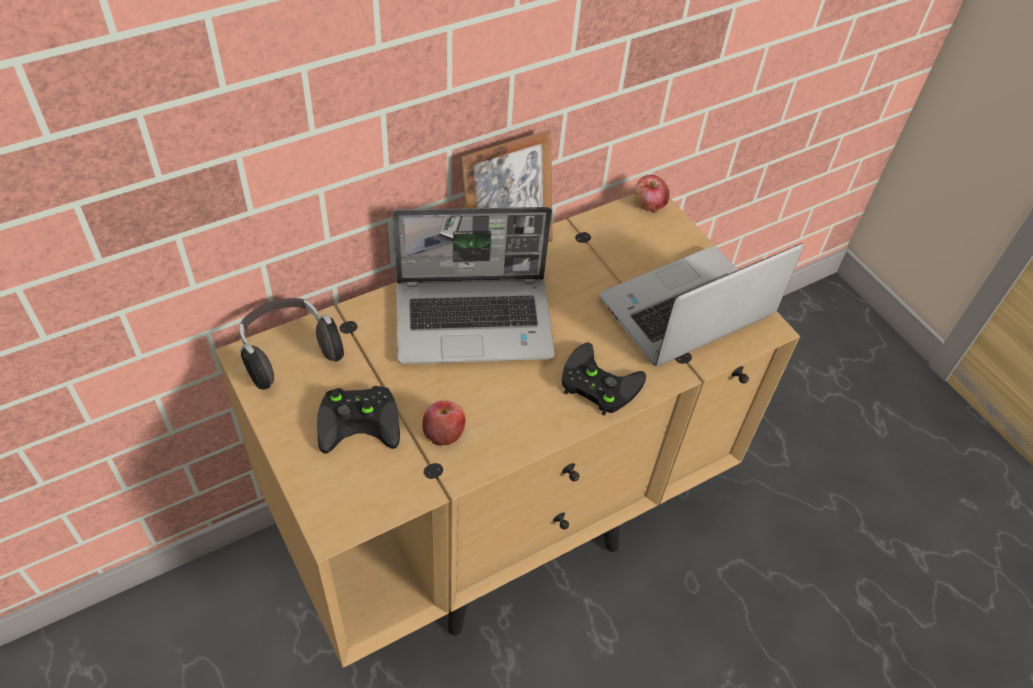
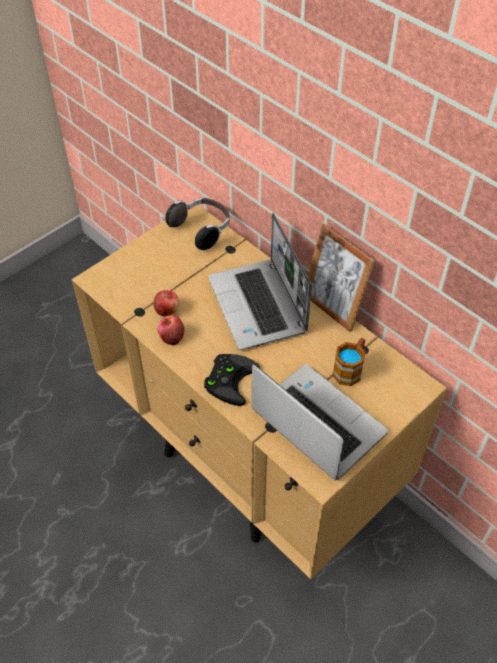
camera: 80 degrees right, 0 degrees up
(361, 420) = (165, 272): black game controller -> none
(611, 257) = (350, 369): none -> mug
(649, 204) = (419, 384): apple -> apple (171, 337)

